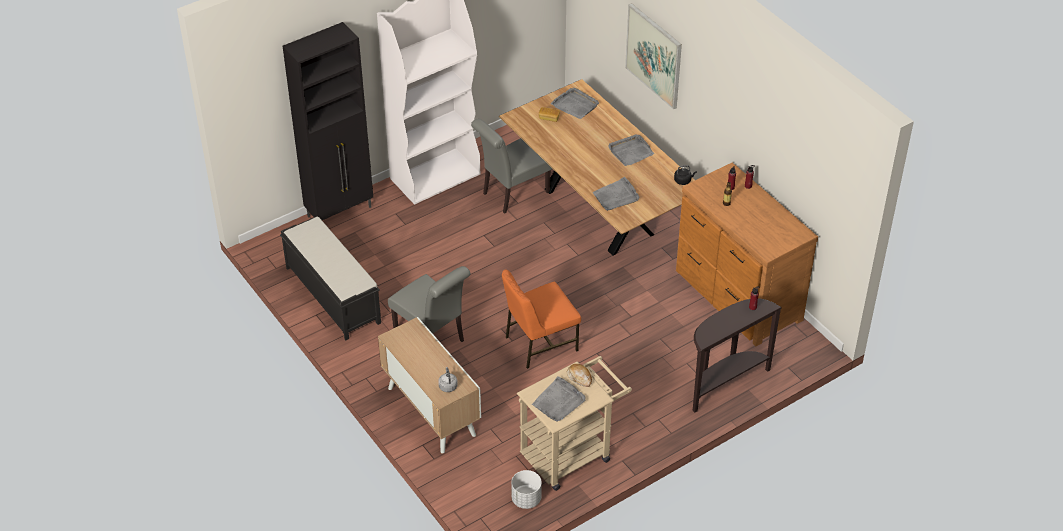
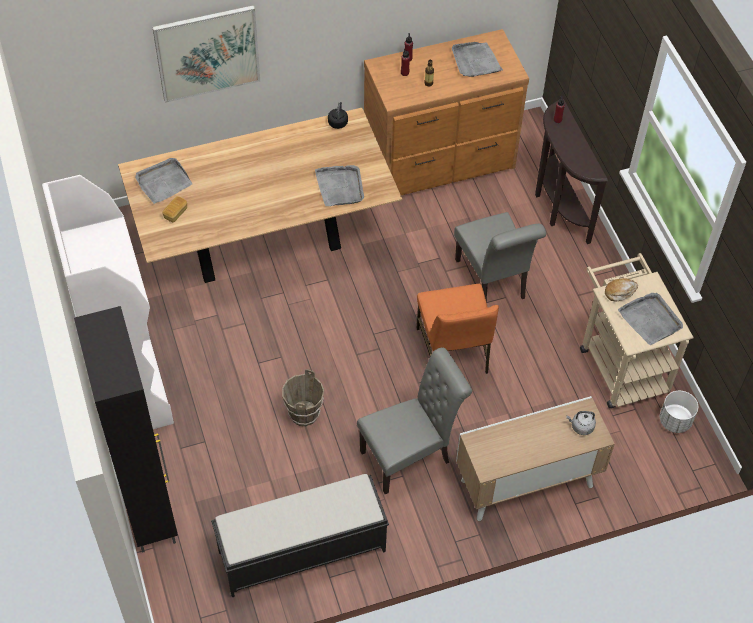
camera: 75 degrees left, 10 degrees up
(447, 270) = (303, 414): none -> brown bucket
(512, 194) = (199, 317): grey chair -> grey chair (492, 282)
(630, 152) = (270, 154): grey tray -> grey tray (475, 61)

